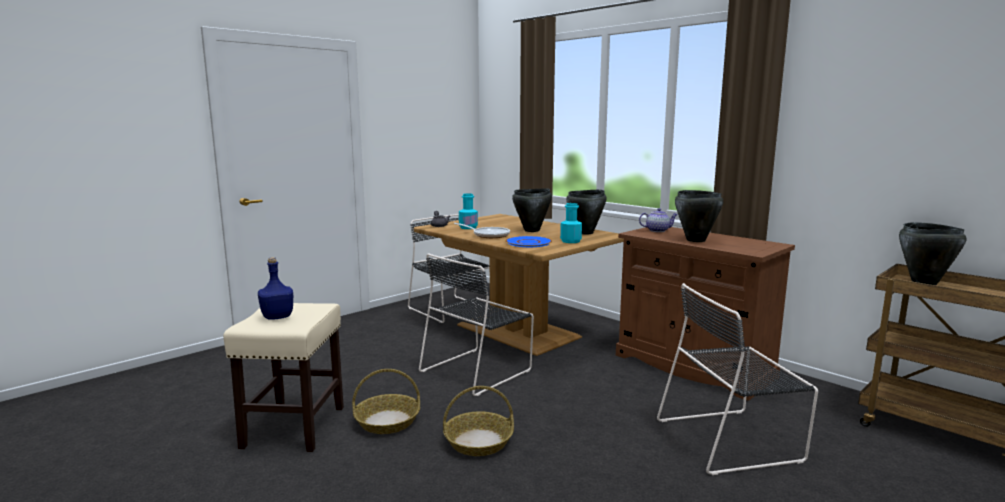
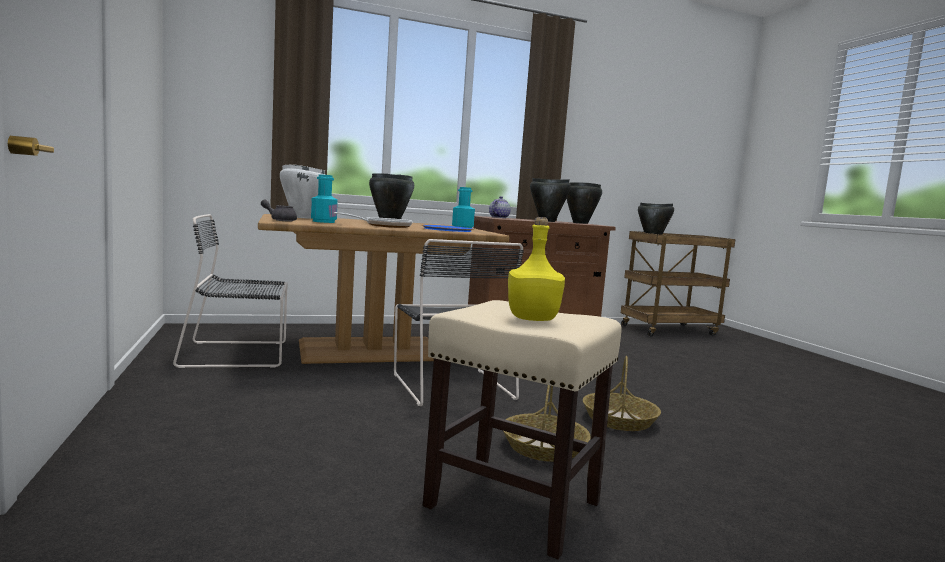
camera: 65 degrees left, 5 degrees down
(277, 316) = (531, 319): blue bottle -> yellow bottle
(493, 220) = (301, 217): none -> white cooking pot
(585, 233) = (433, 224): black cooking pot -> black cooking pot (580, 223)
(731, 439) = (654, 360): black chair -> none

